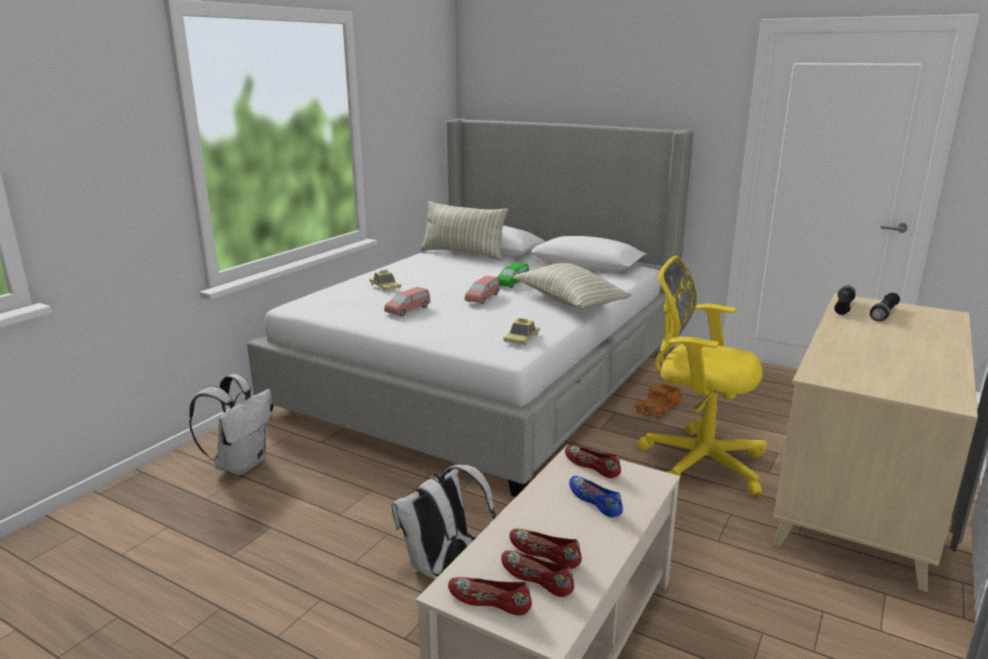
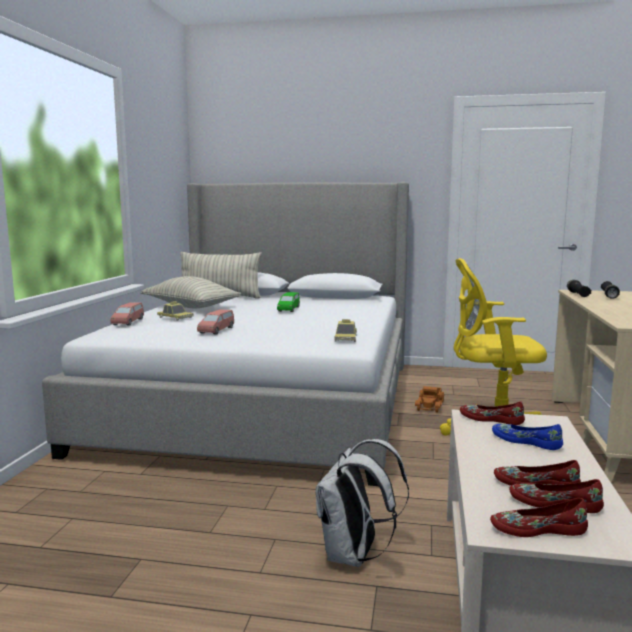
camera: 20 degrees left, 10 degrees down
(241, 464) = (62, 507): white backpack -> none
(483, 298) = (276, 319): pink toy car -> pink toy car (128, 322)
(569, 302) = (353, 316): pillow -> pillow (191, 307)

